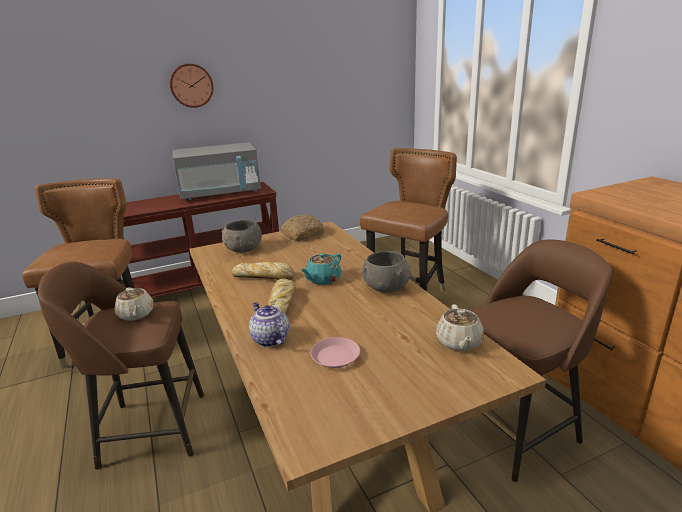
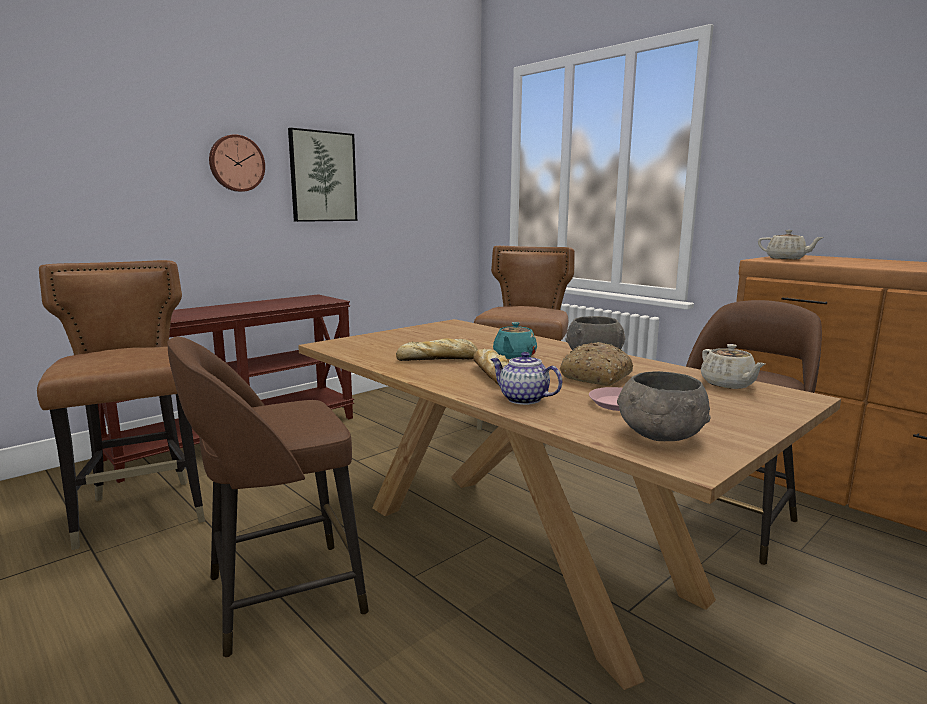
camera: 20 degrees left, 10 degrees down
(136, 314) = (281, 411): beige teapot -> beige teapot (786, 259)
(220, 193) = (273, 303): grey microwave -> none
(243, 249) = (376, 341): grey bowl -> grey bowl (660, 435)
(264, 87) = (323, 177): none -> picture
(303, 234) = (436, 328): bread -> bread (596, 376)

